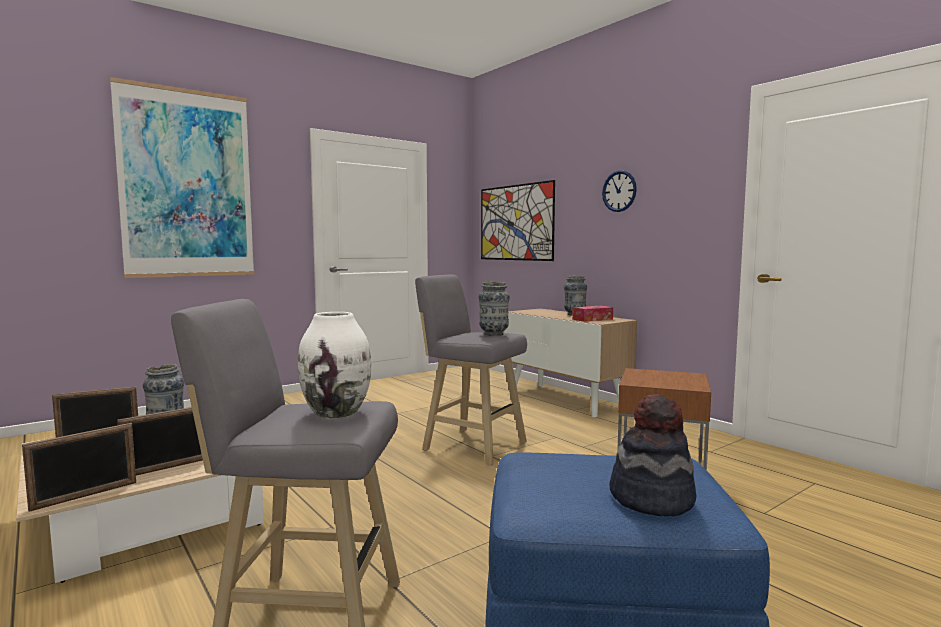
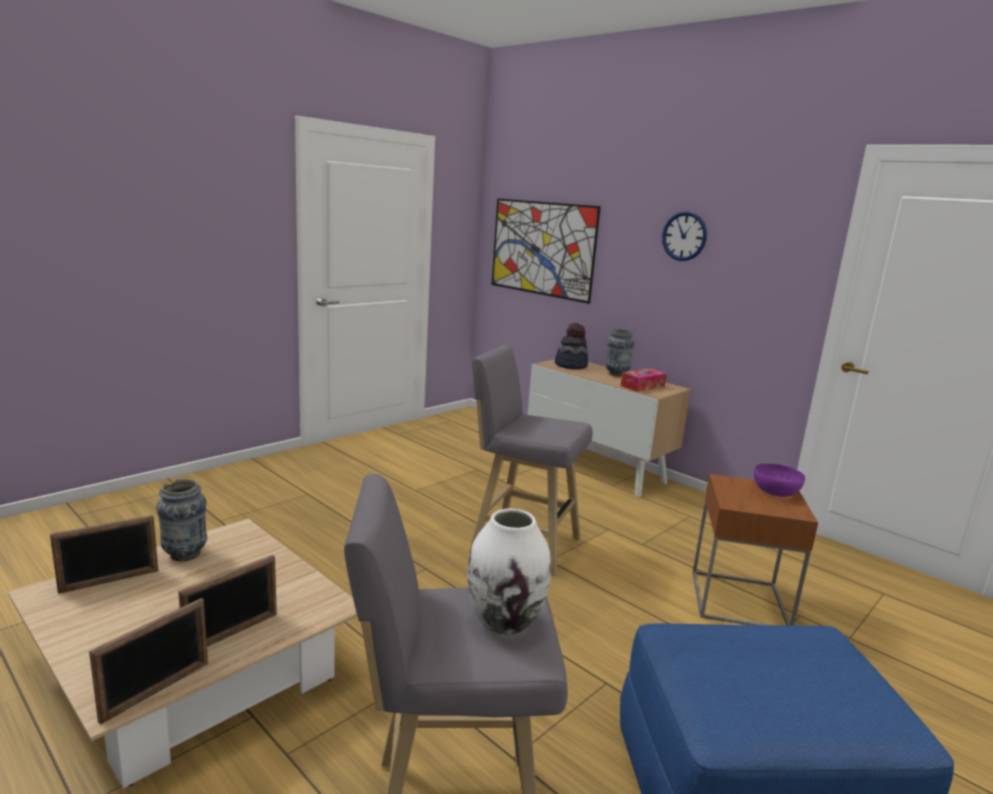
camera: 10 degrees left, 10 degrees up
(187, 184) = (139, 195): picture -> none
(494, 334) = (561, 428): vase -> none
(651, 499) = (834, 705): hat -> hat (571, 365)
(681, 377) = (775, 492): none -> purple bowl

